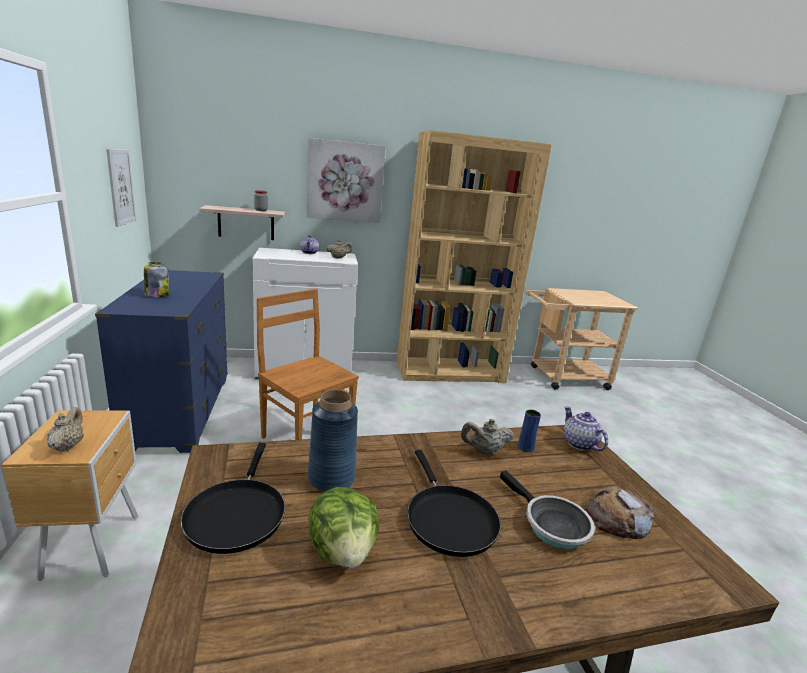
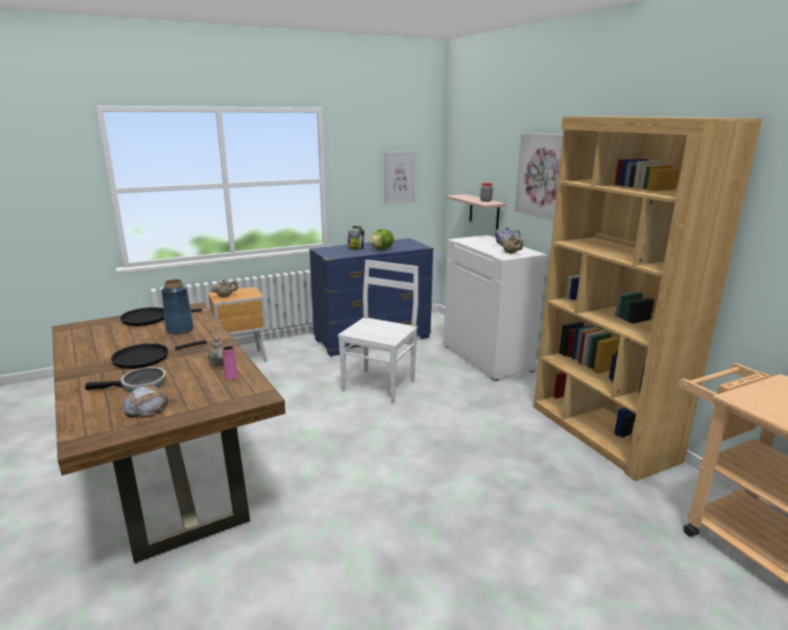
camera: 75 degrees right, 0 degrees up
(305, 437) = (380, 384): brown chair -> white chair
(343, 551) = (123, 340): lettuce -> lettuce (382, 249)
(525, 447) = (231, 376): blue vase -> pink vase
(551, 525) = (140, 385): frying pan -> frying pan turned 150 degrees counterclockwise
(578, 443) = (245, 396): teapot -> none

